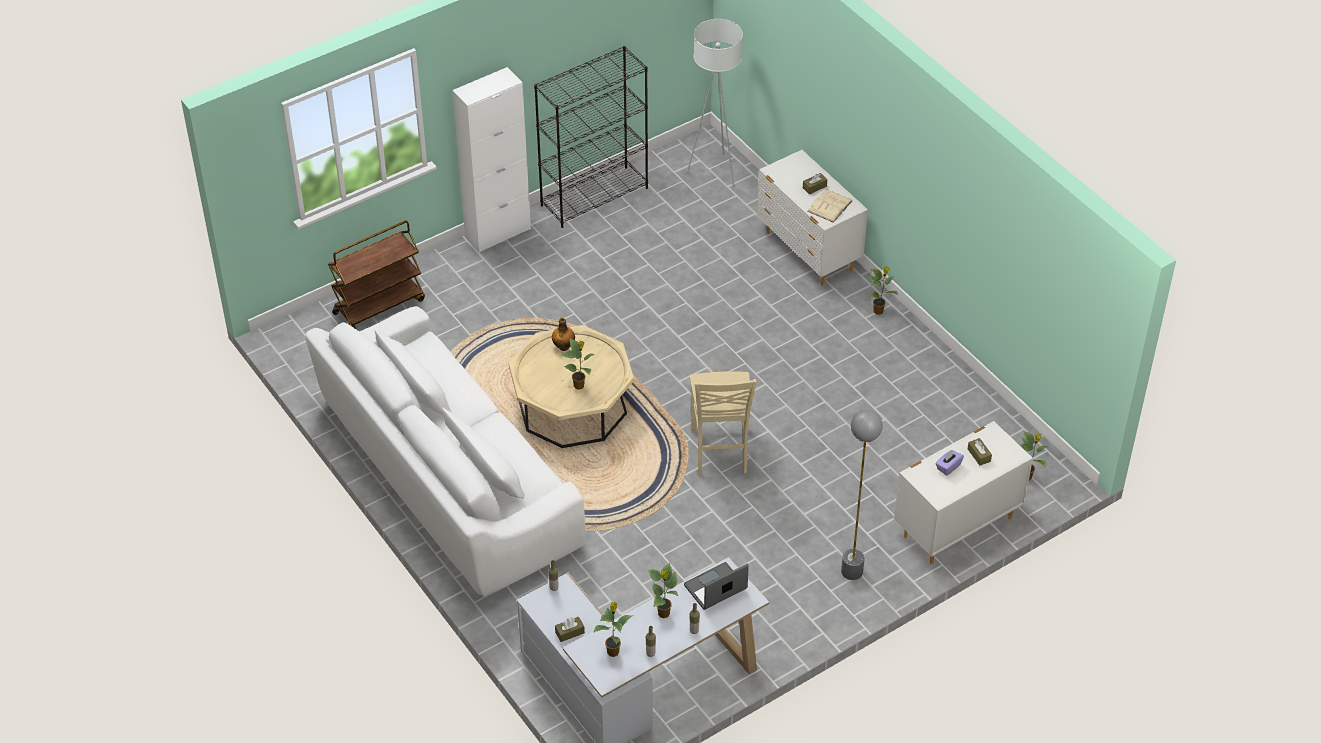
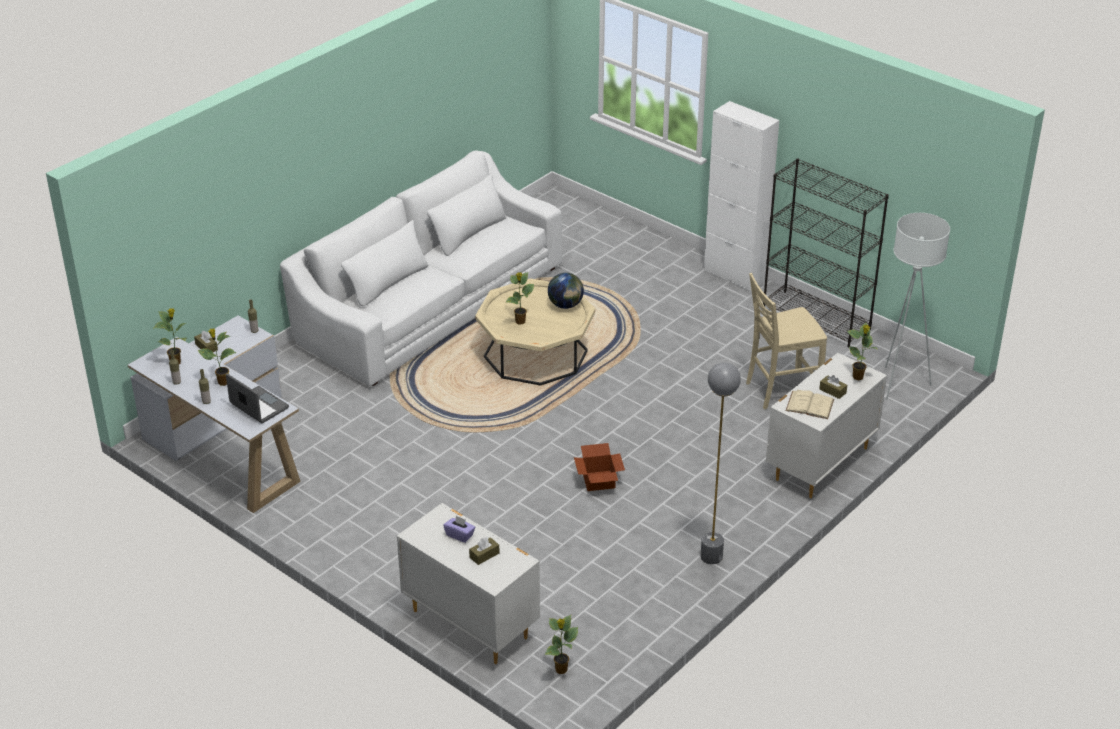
camera: 75 degrees right, 10 degrees down
(379, 306) = (610, 234): brown cart -> none
(564, 346) = (565, 305): bottle -> globe
(720, 452) = (515, 448): beige chair -> beige chair (780, 390)
(787, 402) = (598, 481): none -> cardboard box
(852, 571) = (388, 556): grey floor lamp -> grey floor lamp (711, 557)
(879, 311) = (759, 525): potted plant -> potted plant (858, 377)

